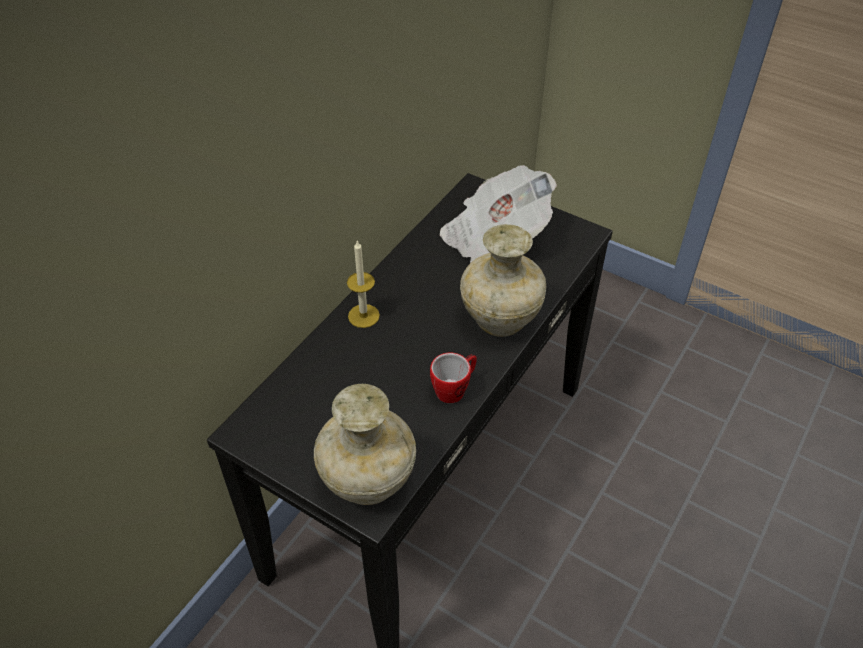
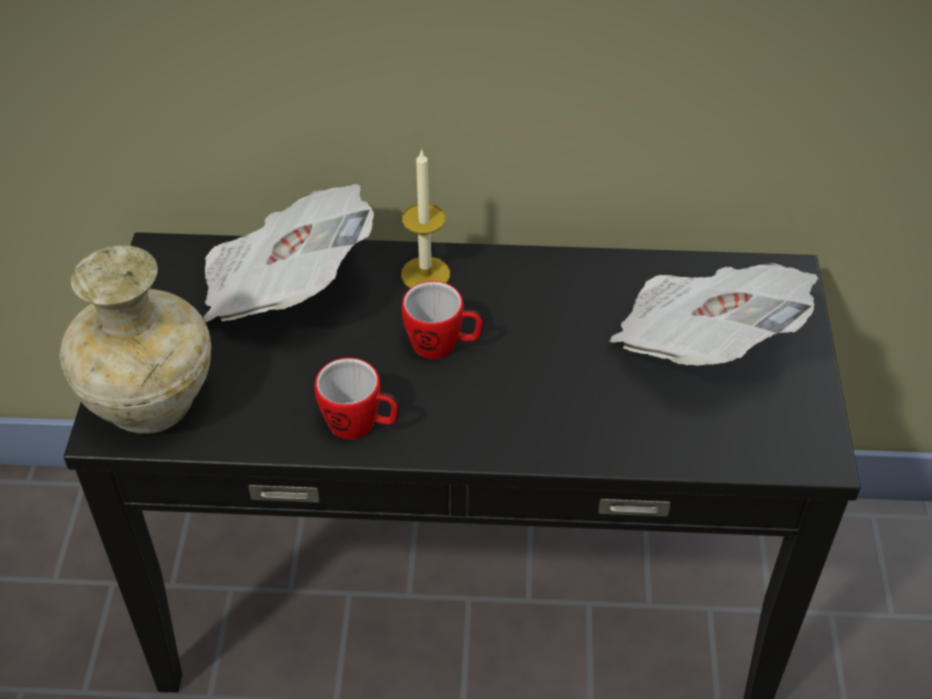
camera: 60 degrees right, 0 degrees up
(323, 381) = (285, 288): none -> newspaper
(422, 331) = (443, 345): none -> mug
(501, 319) = (533, 422): beige vase -> none

